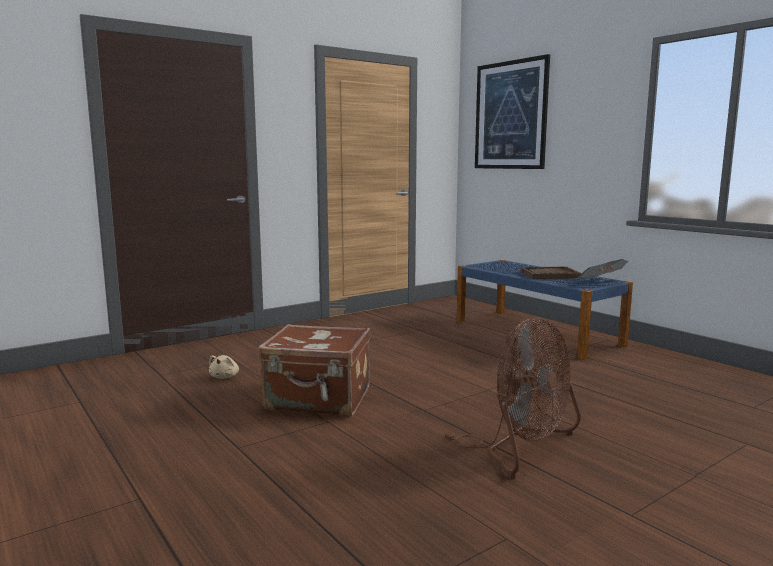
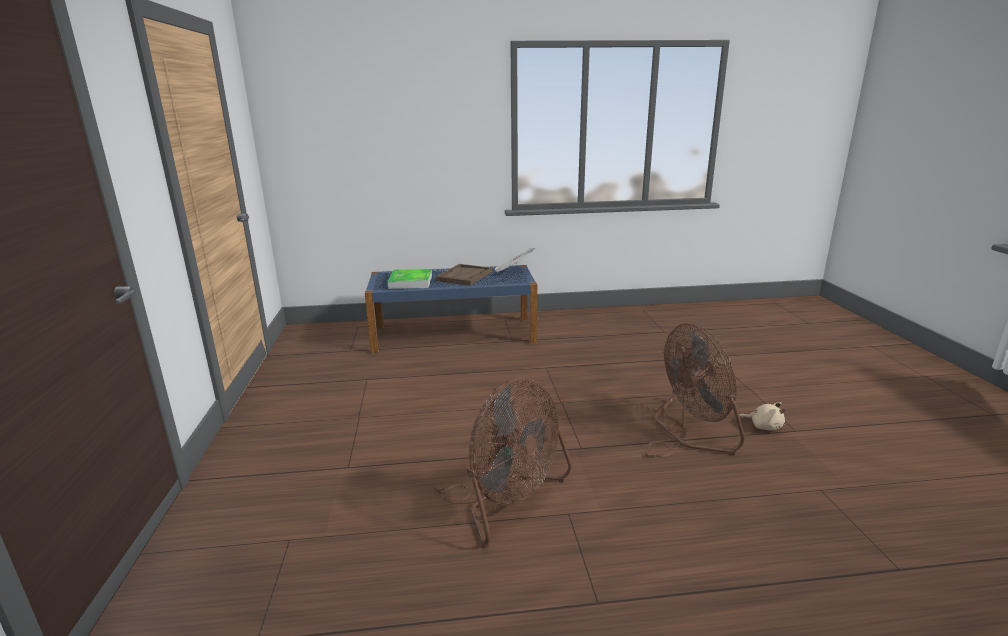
camera: 60 degrees left, 10 degrees up
(225, 377) = (350, 564): beige plush toy -> beige plush toy (763, 426)
(319, 399) = (504, 503): brown suitcase -> brown fan
(502, 268) = (410, 282): none -> tray
(510, 115) = (342, 107): picture -> none

